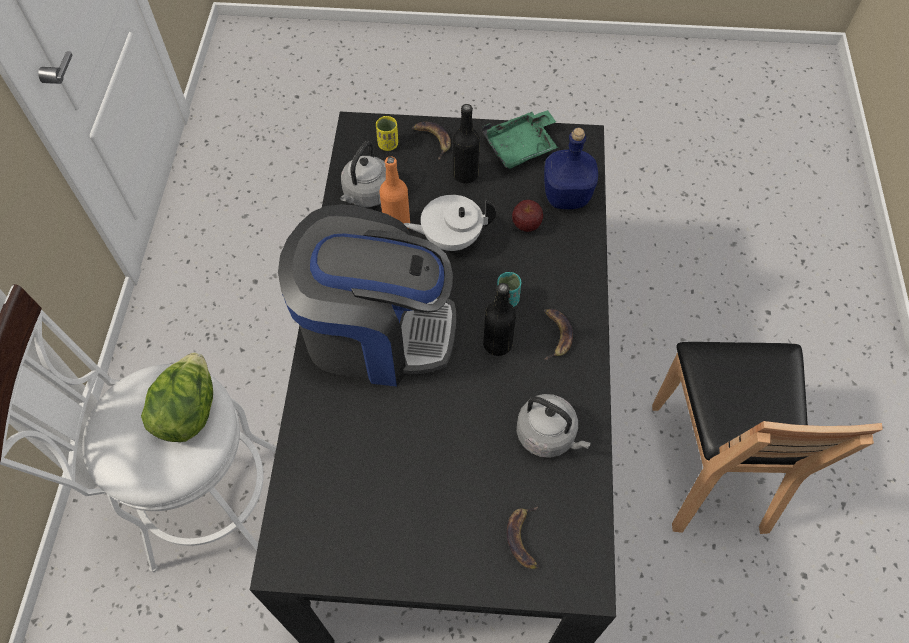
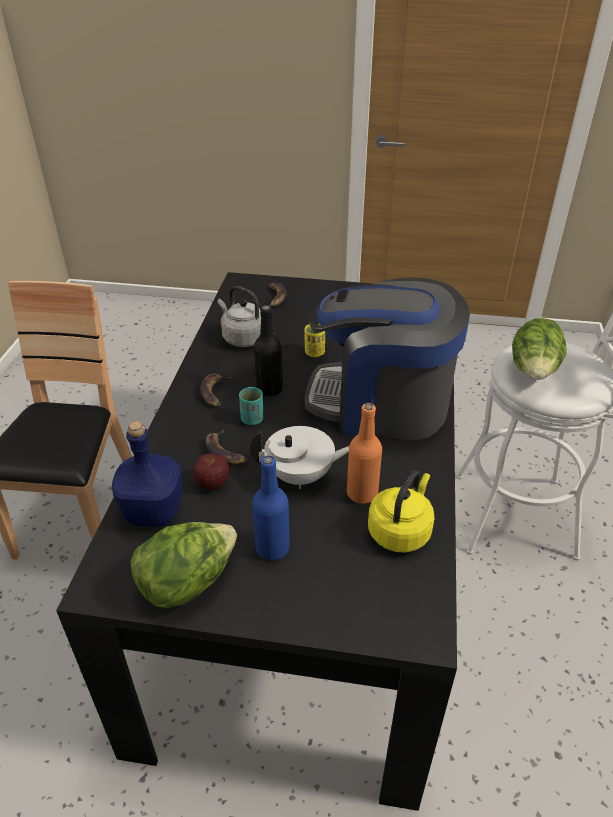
camera: 175 degrees left, 20 degrees down
(366, 194) = (400, 530): grey kettle -> yellow kettle
(388, 144) = (376, 600): yellow cup -> yellow cup (314, 353)
(432, 139) = (311, 603): banana -> banana (225, 451)
(465, 174) = (272, 548): black bottle -> blue bottle
(521, 147) = (187, 582): green tray -> lettuce

